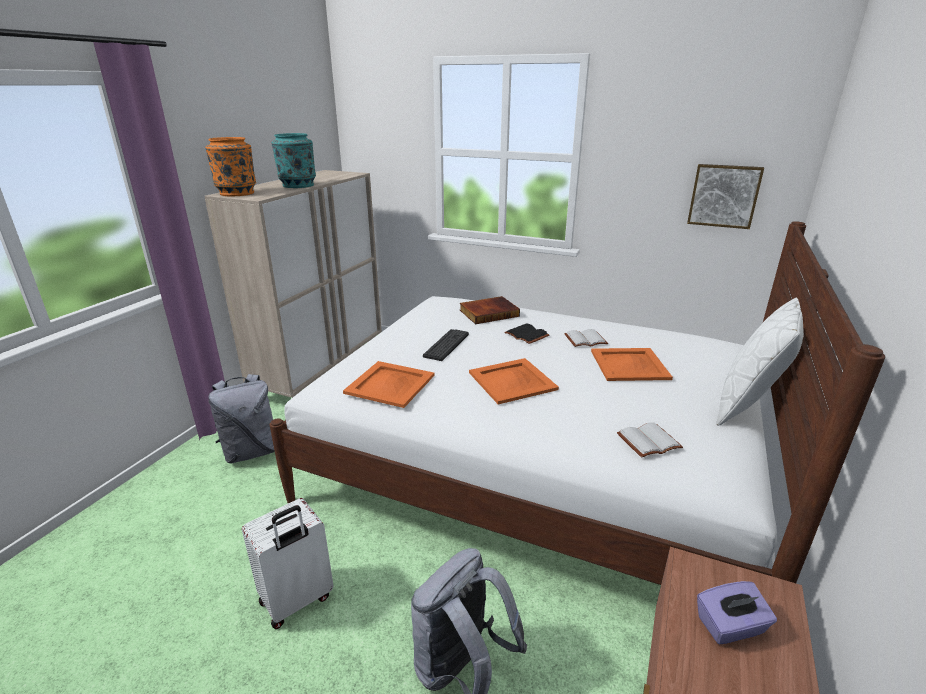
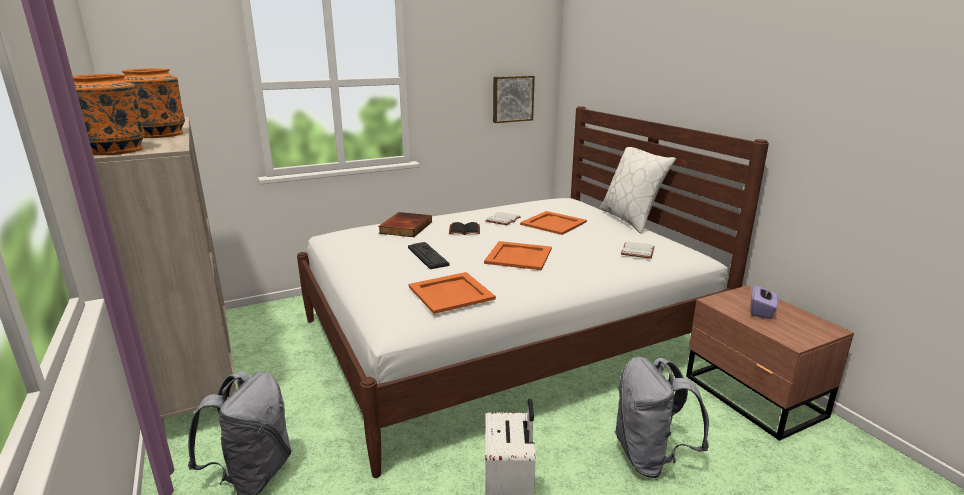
camera: 50 degrees left, 5 degrees down
(297, 185) = (160, 134): turquoise vase -> orange vase

